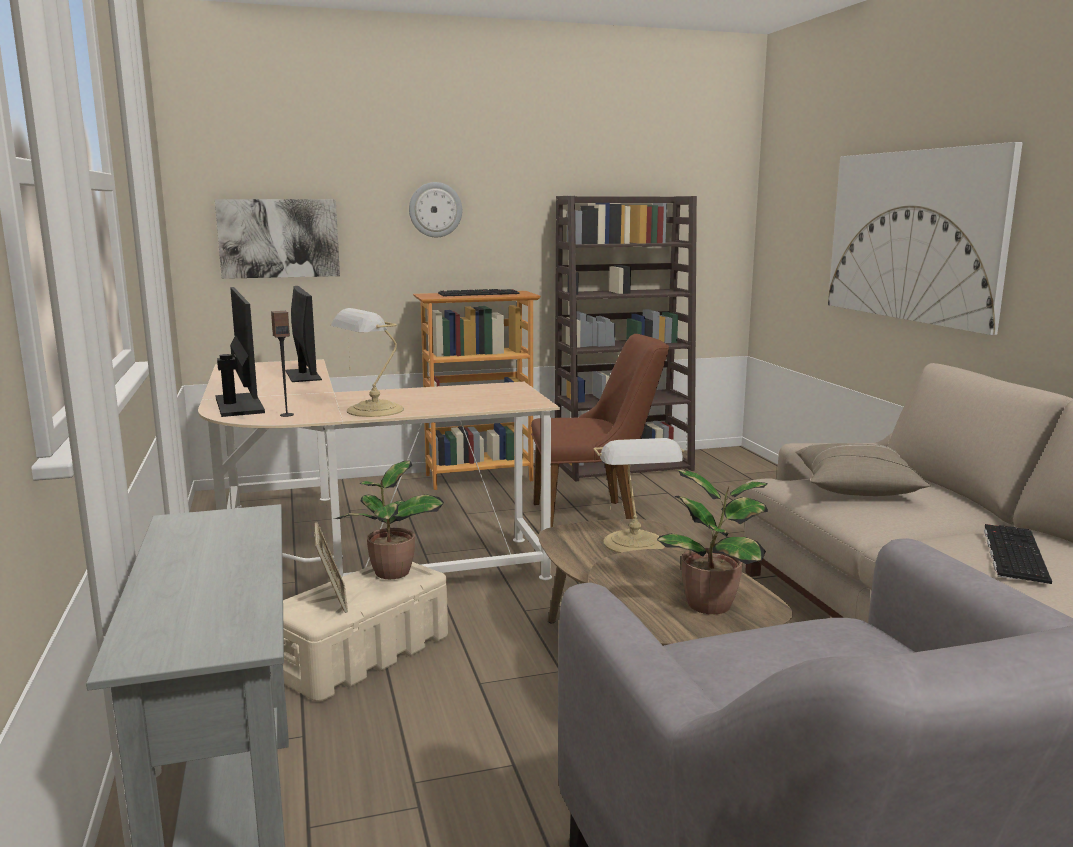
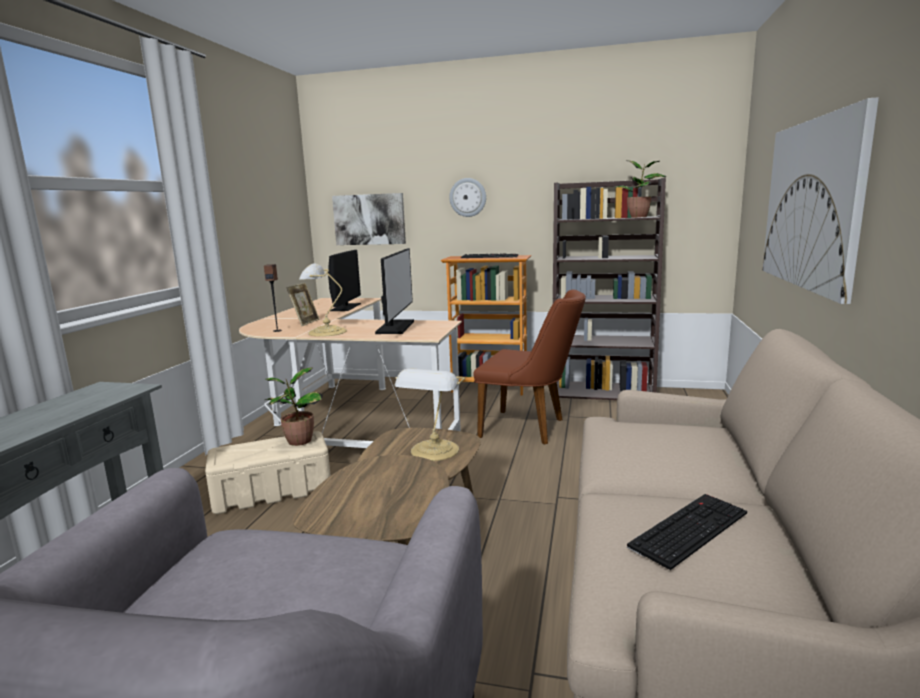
camera: 30 degrees right, 0 degrees up
(239, 405) = (270, 323): monitor -> monitor (395, 327)
(332, 600) = (245, 451): picture frame -> picture frame (305, 322)
(712, 605) = (380, 509): potted plant -> potted plant (639, 217)
(855, 487) = (647, 436): beige pillow -> none

